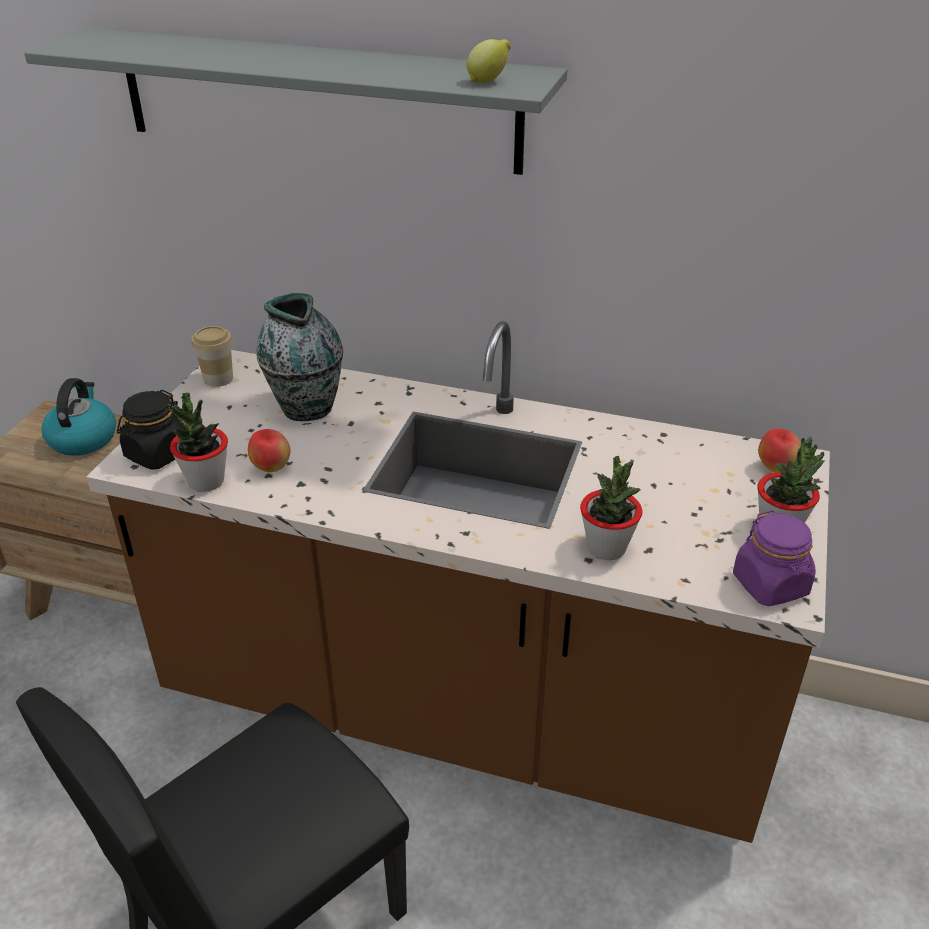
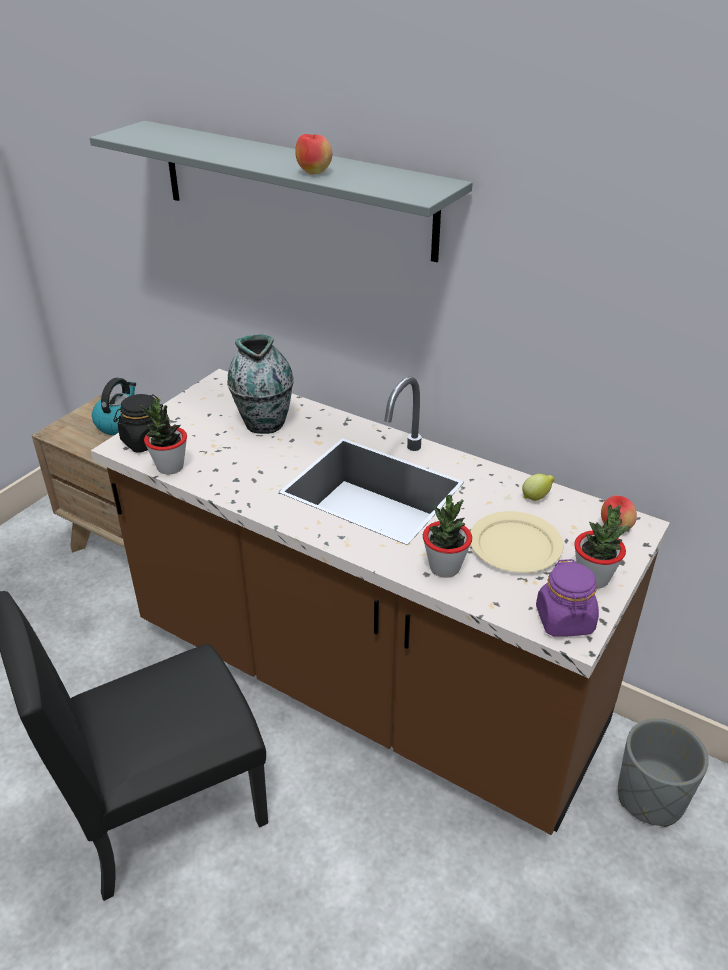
camera: 15 degrees right, 0 degrees up
(218, 379) = (210, 392): cup -> none
(271, 468) = (220, 464): apple -> apple (314, 173)
(488, 81) = (401, 187): lemon -> lemon (536, 497)
(674, 507) = (514, 545): none -> beige plate
(831, 772) = (650, 797): none -> grey planter

